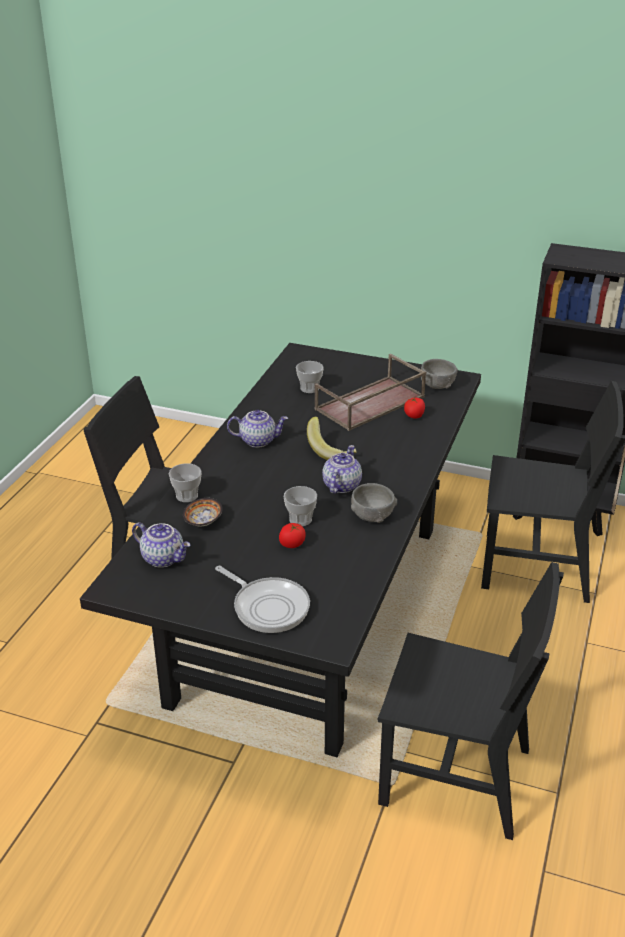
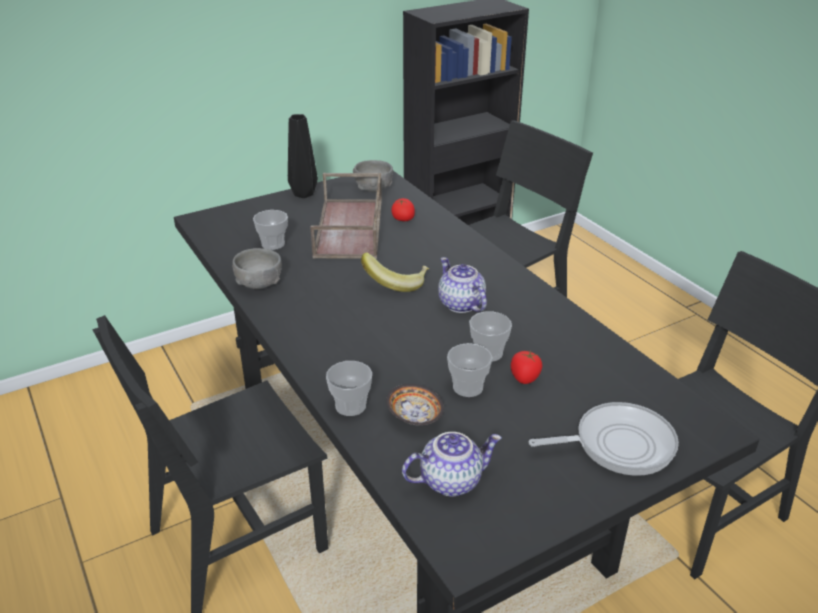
camera: 50 degrees left, 0 degrees up
(255, 527) = (468, 387): none -> cup
(258, 440) = (316, 313): teapot -> none
(372, 516) = (531, 312): grey bowl -> grey bowl (259, 283)
(385, 365) = (302, 194): none -> black vase

